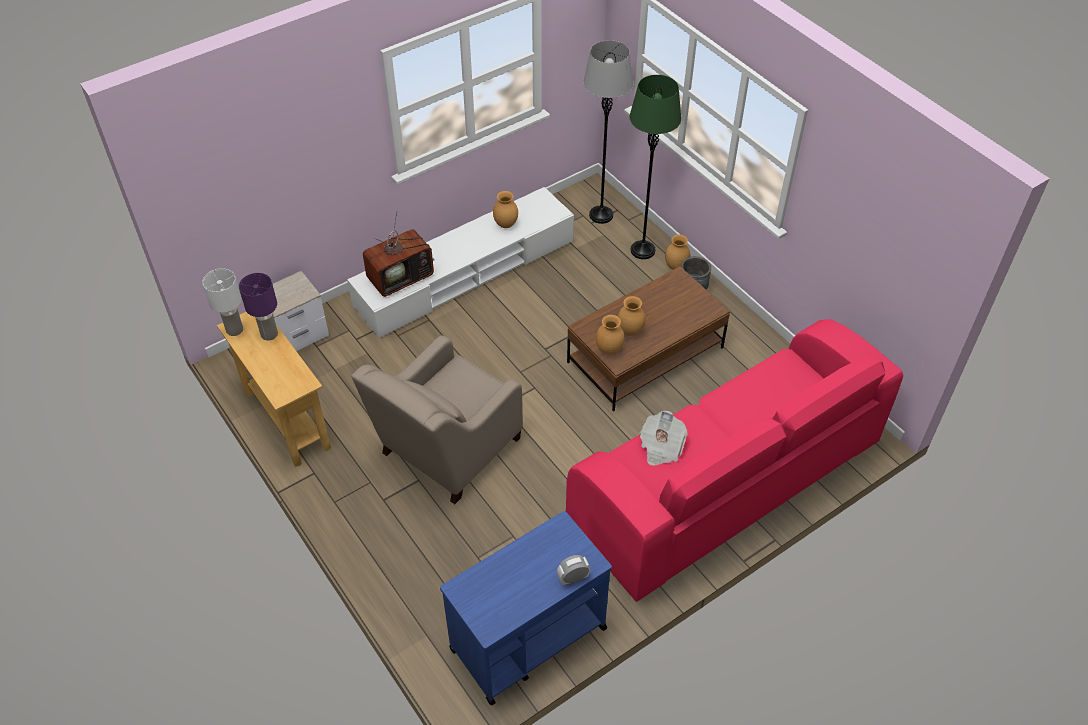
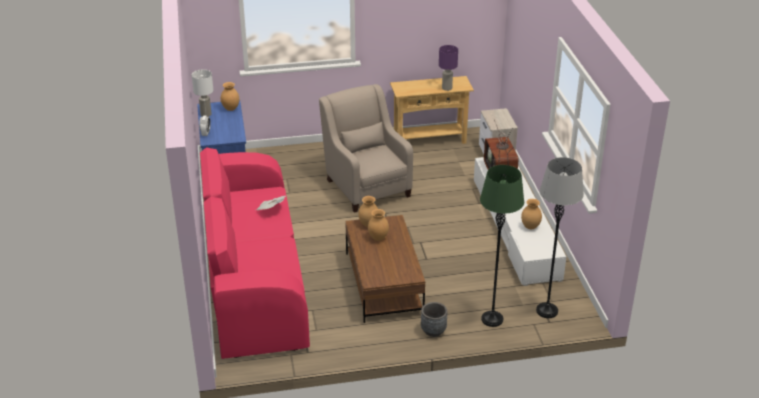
camera: 115 degrees right, 15 degrees down
(235, 329) = (458, 79): white table lamp -> white table lamp (206, 114)
(675, 267) = (463, 330): brown vase -> brown vase (230, 109)

